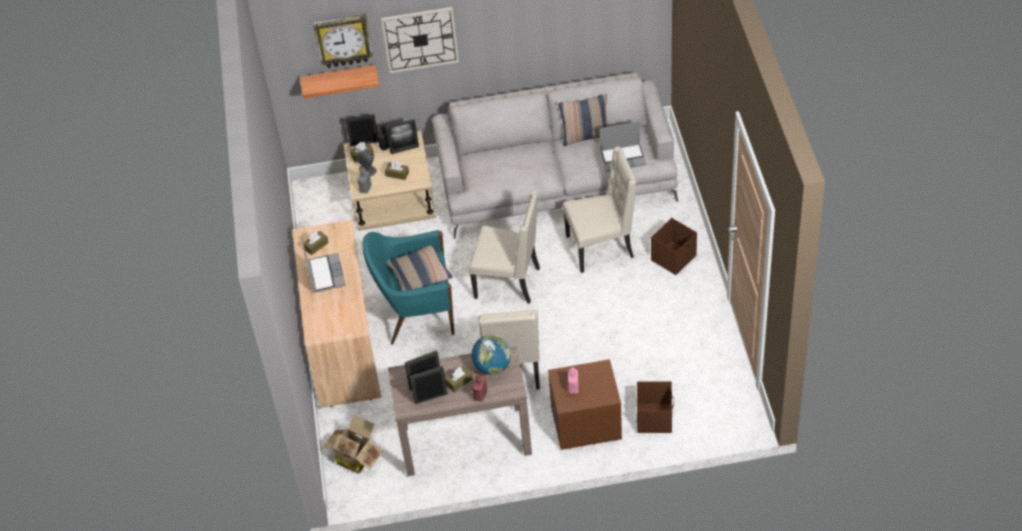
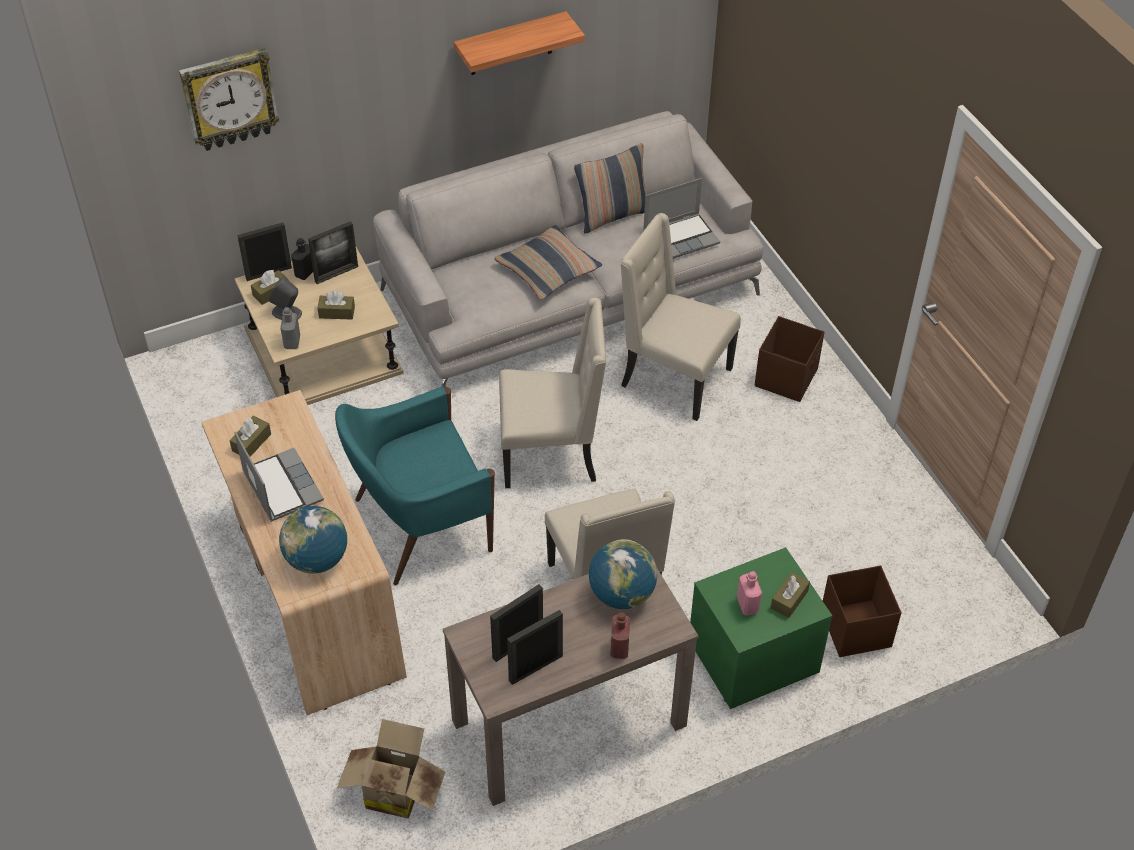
camera: 20 degrees left, 0 degrees up
(332, 318) = (317, 559): none -> globe
(339, 80) = (224, 172): shelf -> shelf (511, 44)
(419, 274) = (427, 462): pillow -> pillow (548, 270)
(420, 39) = (351, 86): wall clock -> none
(459, 382) = (575, 631): brown tissue box -> brown tissue box (789, 599)
(585, 424) = (752, 658): brown nightstand -> green nightstand
(601, 247) = (673, 378): beige chair -> beige chair turned 120 degrees counterclockwise

